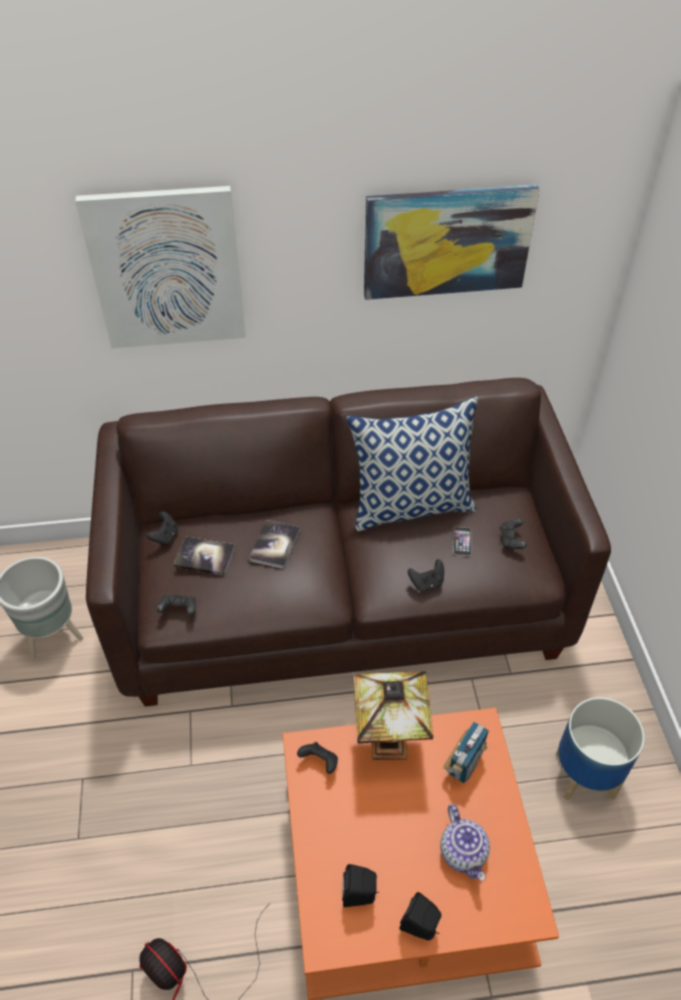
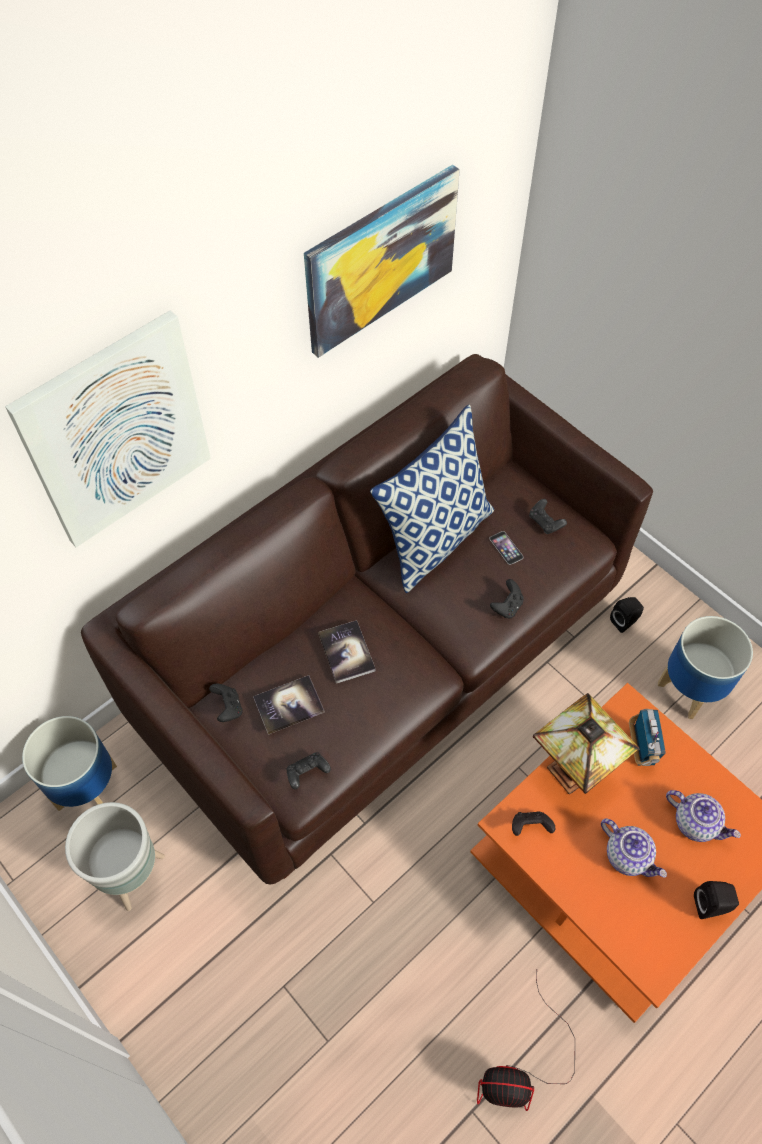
camera: 35 degrees left, 10 degrees up
(75, 565) = (87, 785): none -> planter
(360, 895) = (649, 914): black speaker -> black speaker (625, 621)
(381, 838) = (628, 855): none -> teapot

